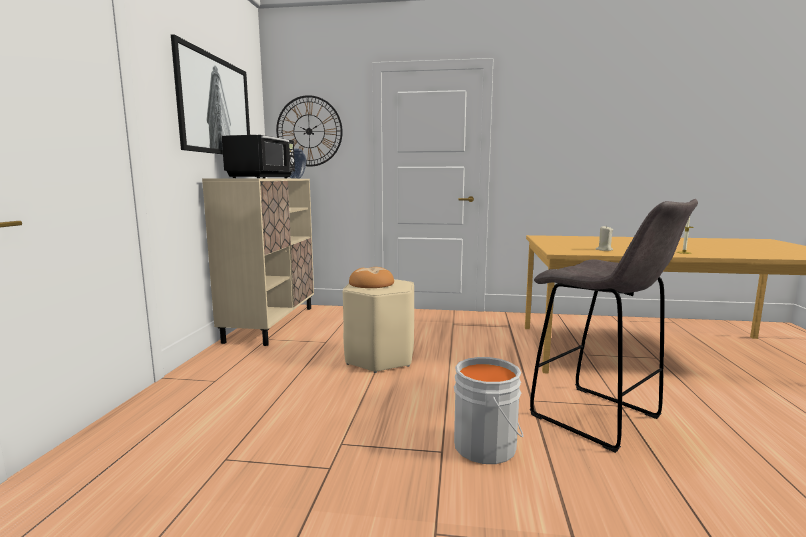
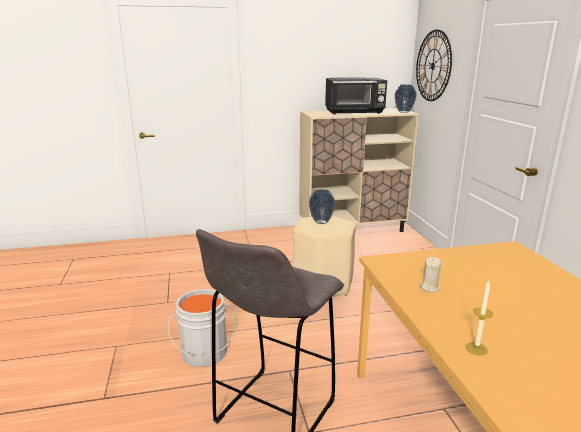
camera: 70 degrees right, 10 degrees up
(214, 106) = (328, 54): picture -> none
(371, 284) = (321, 222): bread -> vase

